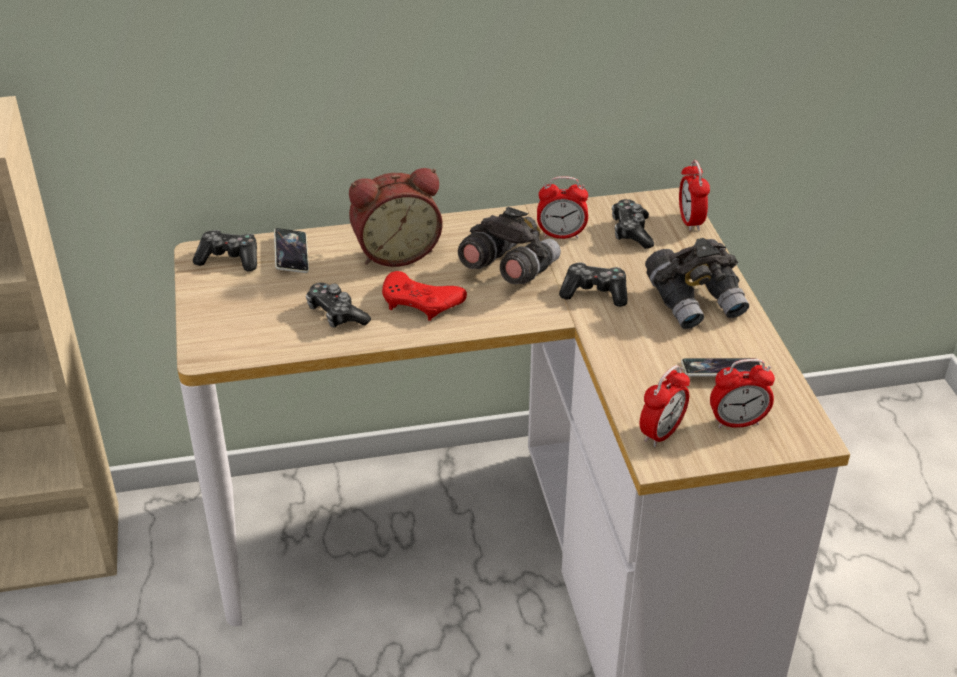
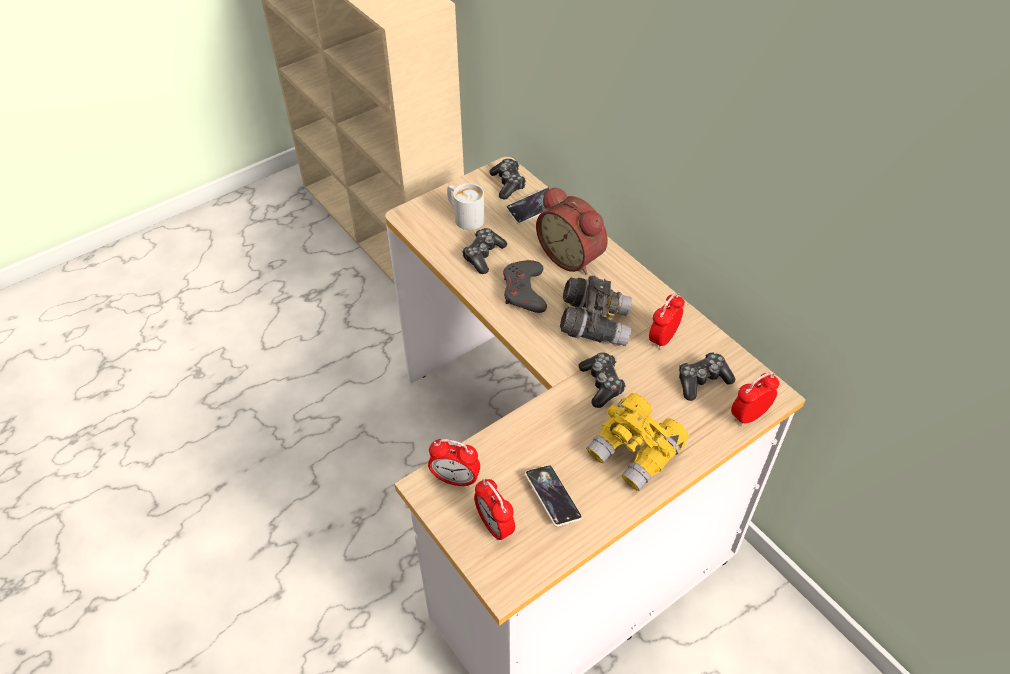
camera: 65 degrees right, 10 degrees up
(254, 309) = (464, 217): none -> white mug
(421, 302) = (524, 291): red game controller -> grey game controller
(561, 235) = (663, 338): alarm clock -> alarm clock turned 60 degrees clockwise
(695, 301) = (635, 453): grey binoculars -> yellow binoculars

